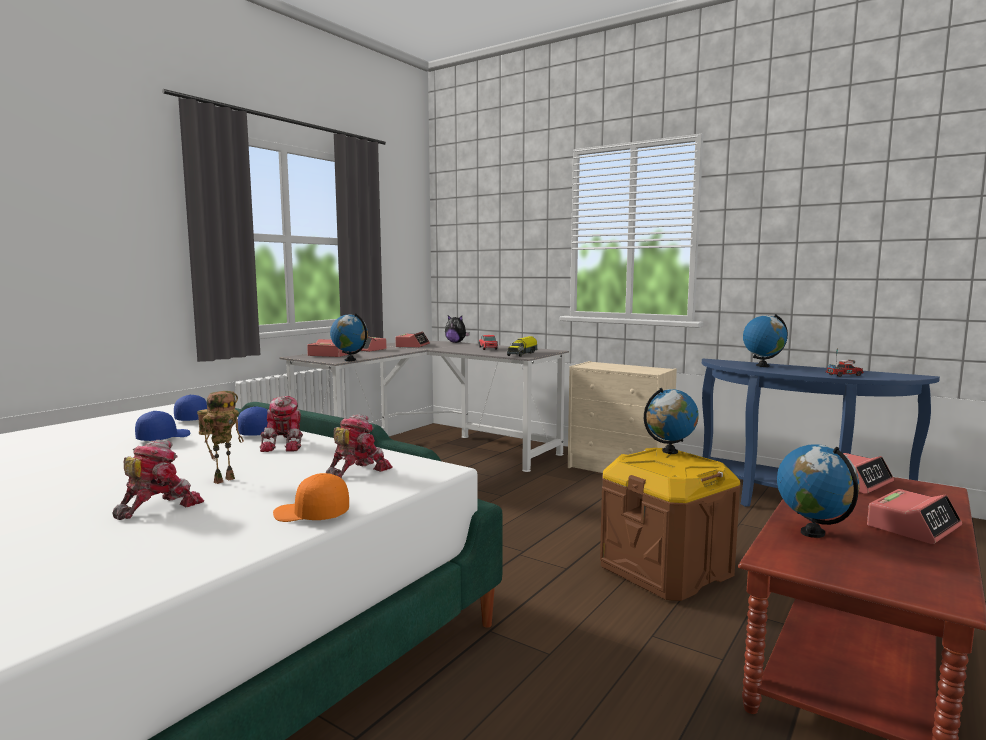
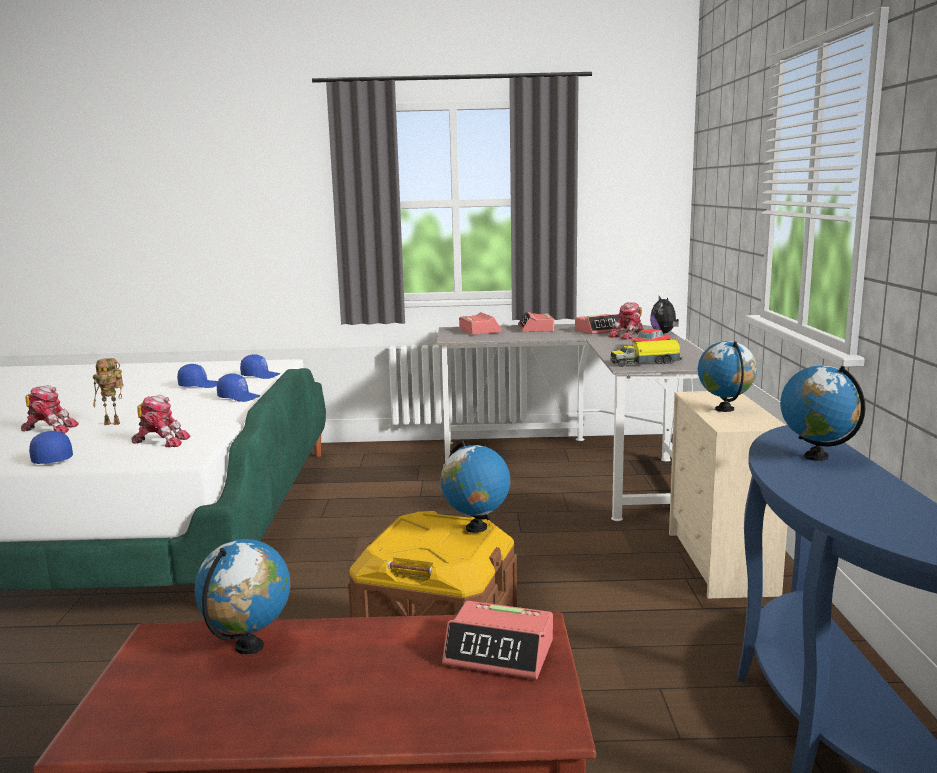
camera: 55 degrees right, 5 degrees up
(286, 444) = (213, 410): toy robot -> toy robot (629, 336)
(311, 515) = (52, 459): orange cap -> blue cap
(350, 360) = (463, 340): globe -> globe (725, 409)
(844, 375) = (842, 510): toy truck -> none
(913, 526) = (329, 708): alarm clock -> none

